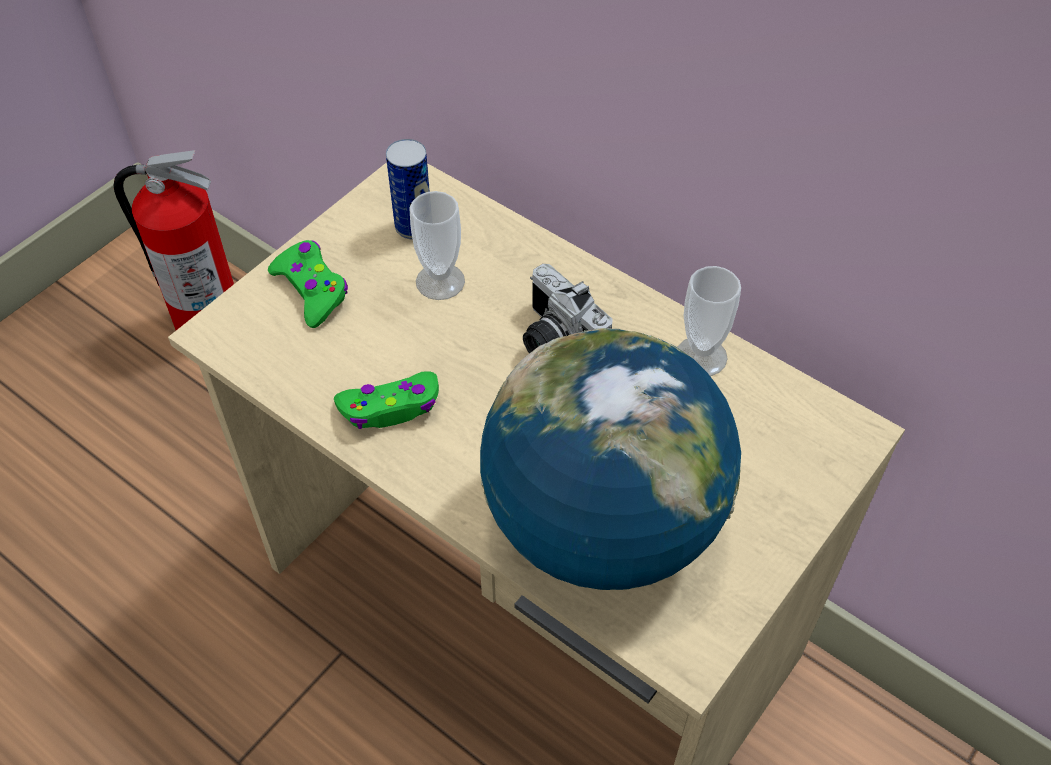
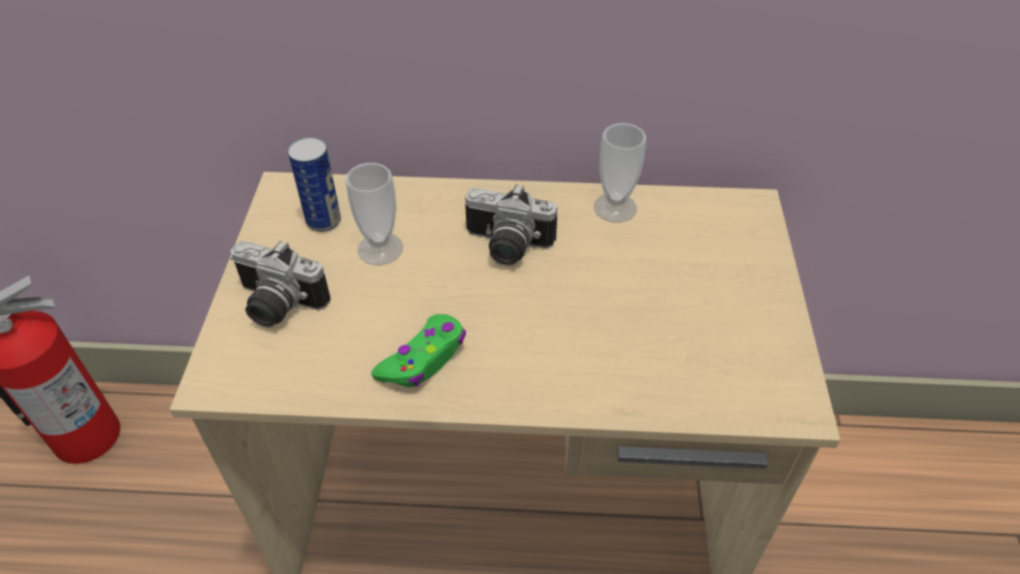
camera: 35 degrees left, 5 degrees down
(312, 290) = (276, 306): green game controller -> camera
(602, 525) = (657, 353): globe -> none

